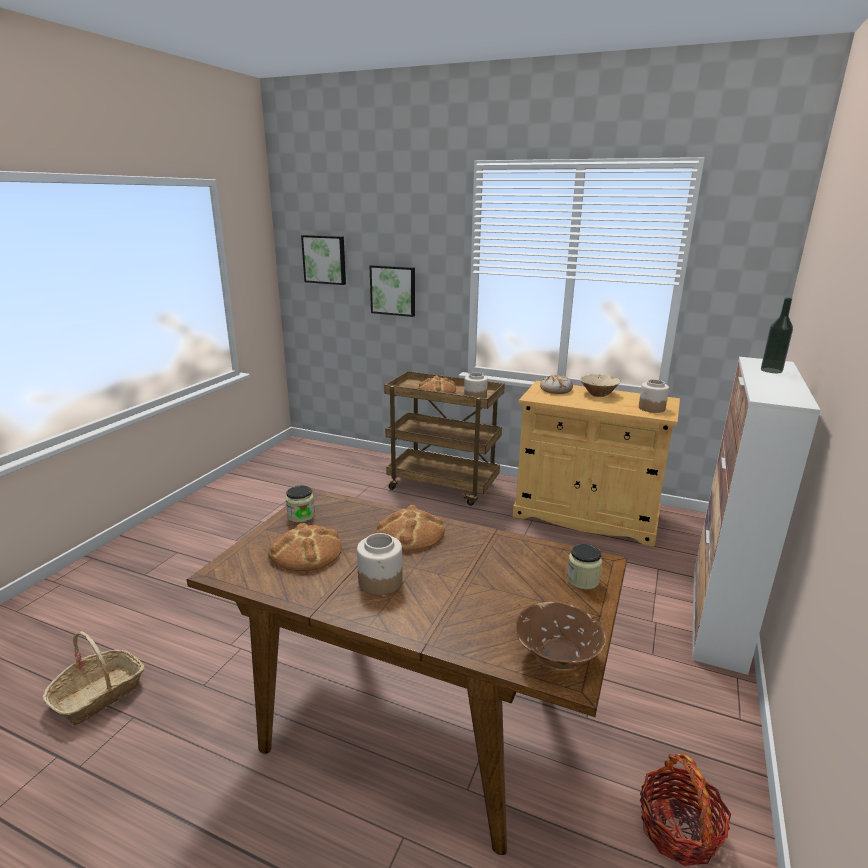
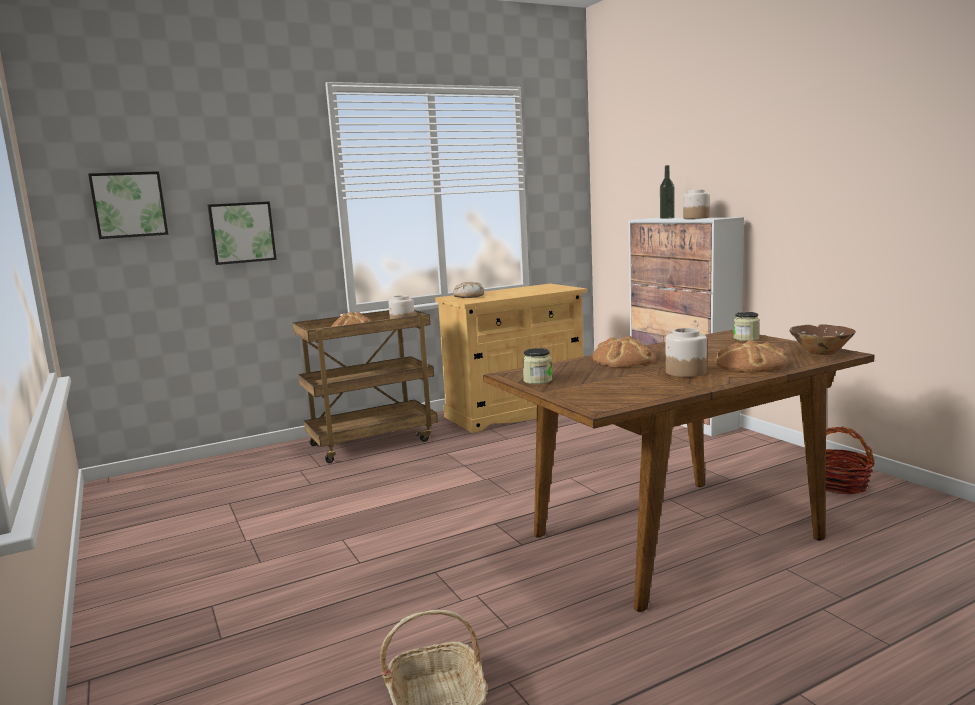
camera: 50 degrees left, 10 degrees down
(306, 551) = (606, 384): bread -> bread (750, 365)
(598, 394) = (502, 292): beige bowl -> none
(651, 408) = (554, 288): jar -> jar (695, 218)

